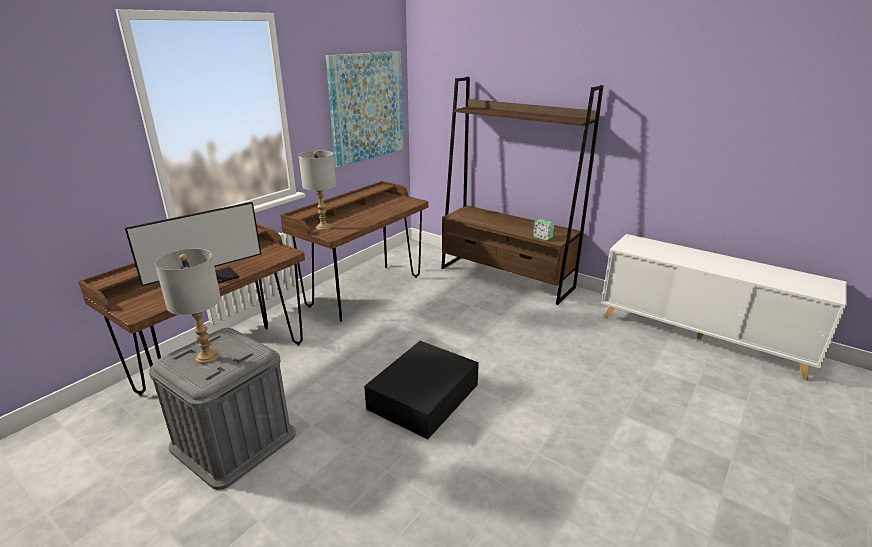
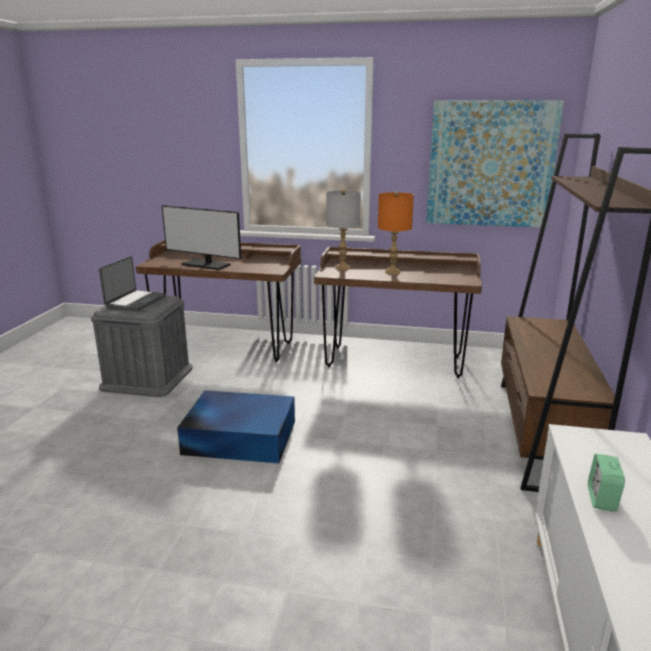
camera: 65 degrees right, 5 degrees down
(207, 357) = (135, 301): grey table lamp -> laptop
(361, 215) = (392, 272): none -> orange table lamp
(422, 397) = (239, 437): black storage box -> blue storage box
(542, 237) = (538, 379): alarm clock -> alarm clock (601, 499)

